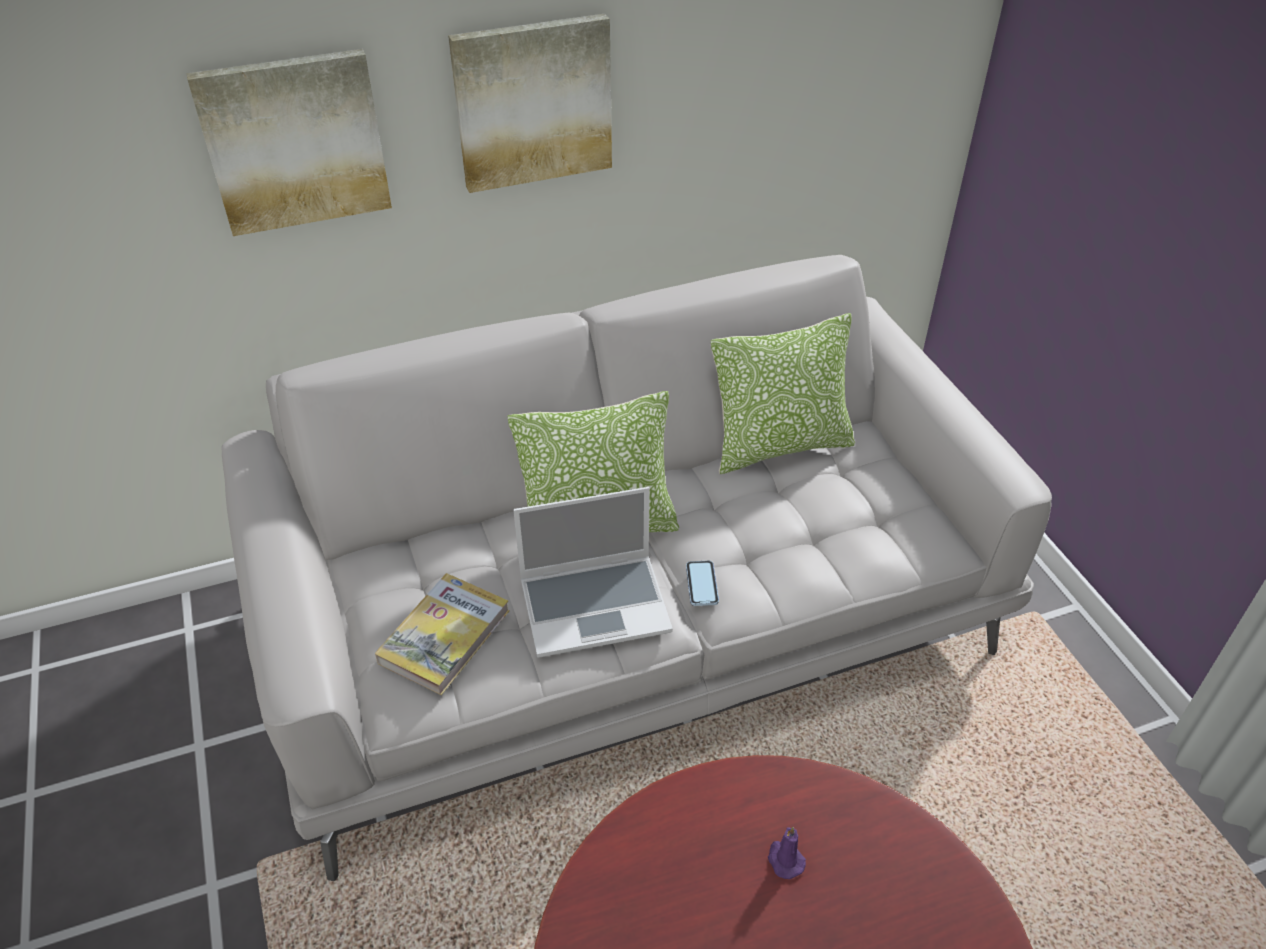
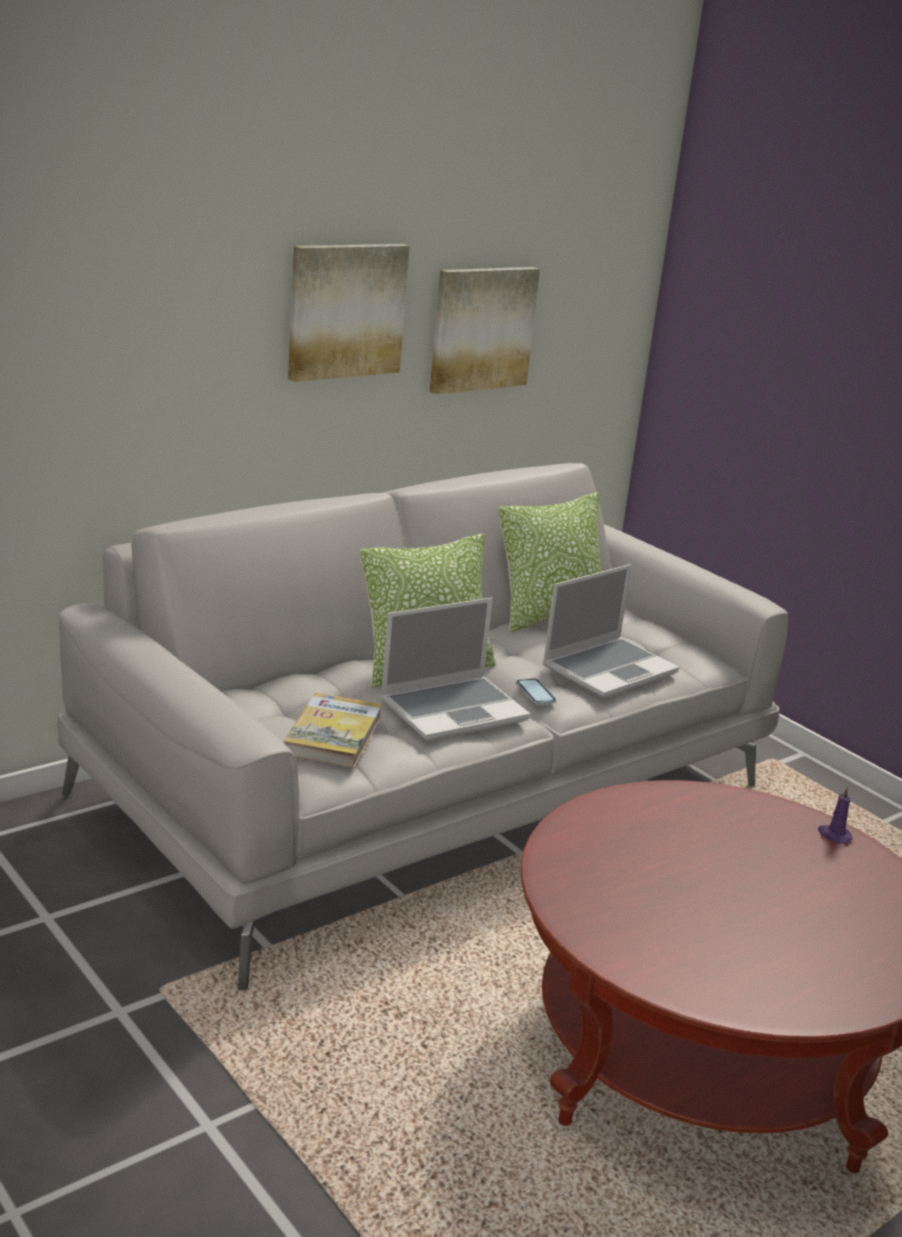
camera: 20 degrees left, 20 degrees down
(294, 141) = (168, 321): picture -> picture (481, 328)
(784, 859) = (694, 831): purple candle -> purple candle (833, 835)
(808, 548) = (609, 669): none -> laptop

